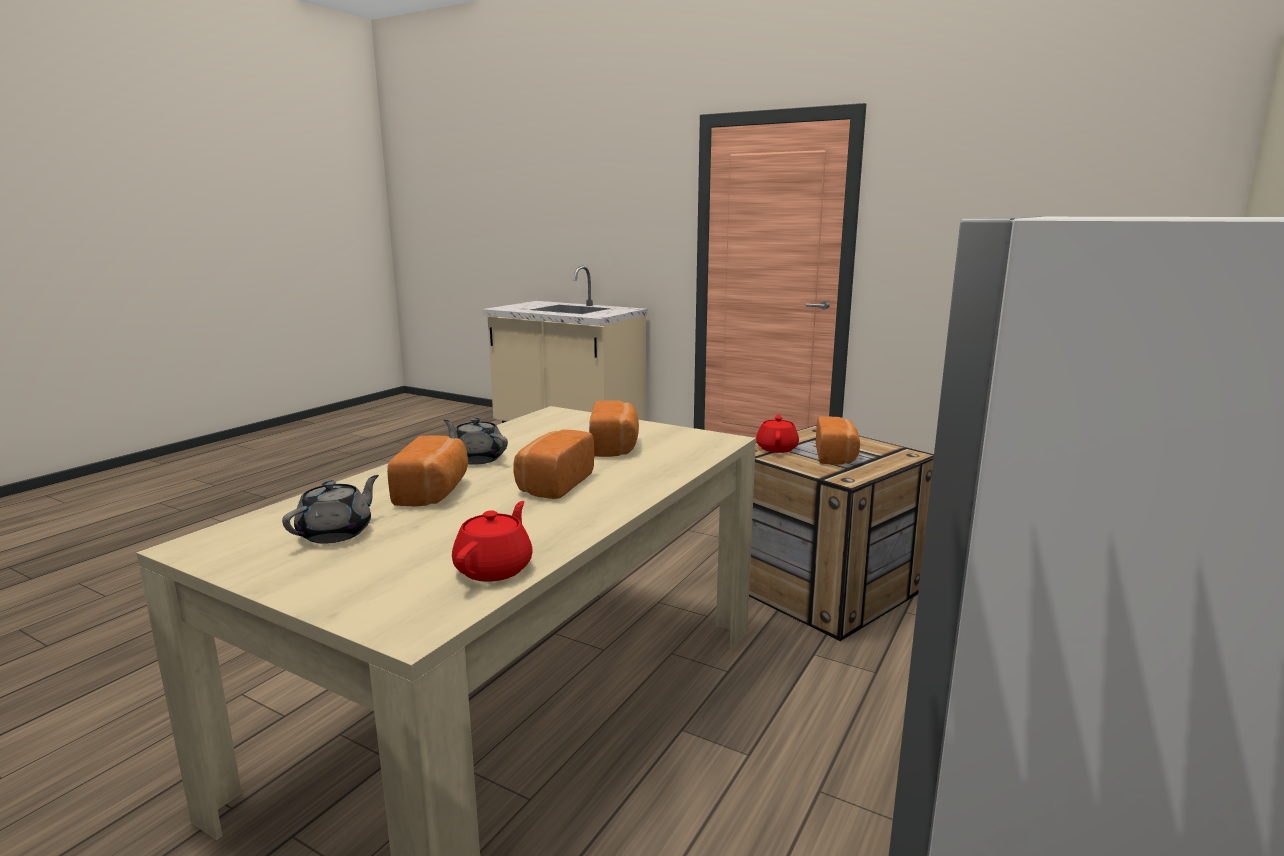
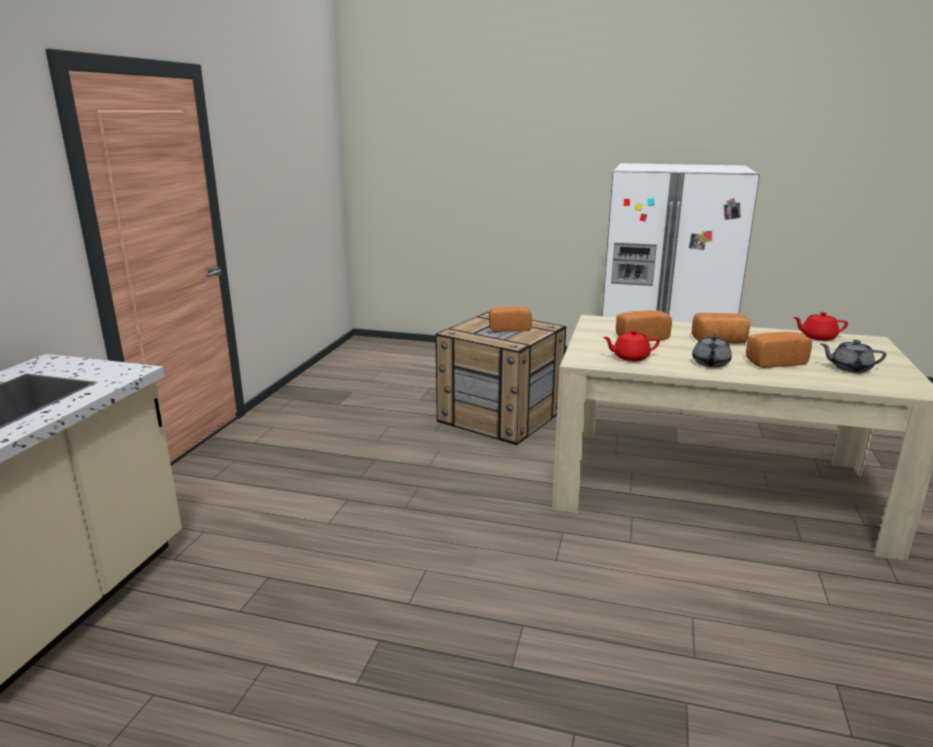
camera: 105 degrees left, 5 degrees up
(777, 448) = (503, 340): red teapot -> red teapot (630, 357)

